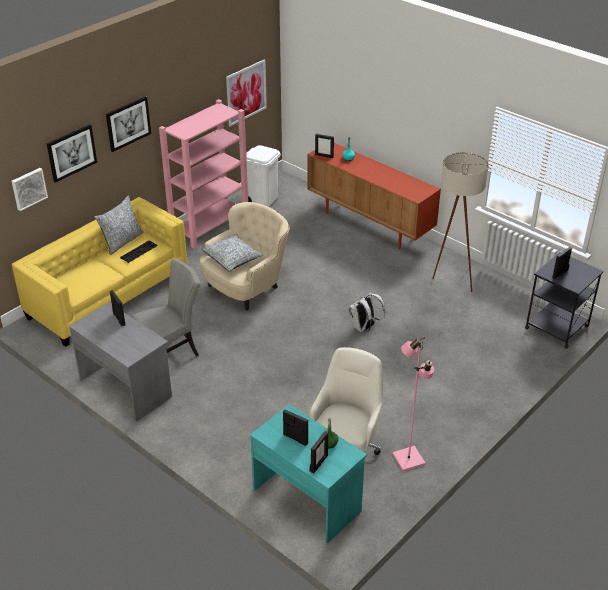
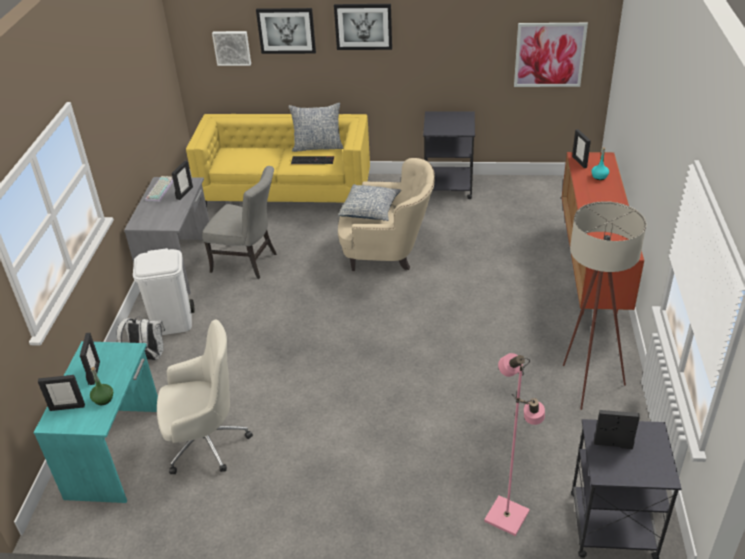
camera: 55 degrees right, 0 degrees up
(93, 329) = (160, 189): none -> keyboard
(210, 225) = (449, 186): pink bookcase -> black cart
(263, 199) = (531, 191): white trash can -> white trash can (173, 323)
(364, 328) = (414, 358): white backpack -> white backpack (147, 357)
(408, 459) = (234, 501): pink floor lamp -> pink floor lamp (506, 516)

